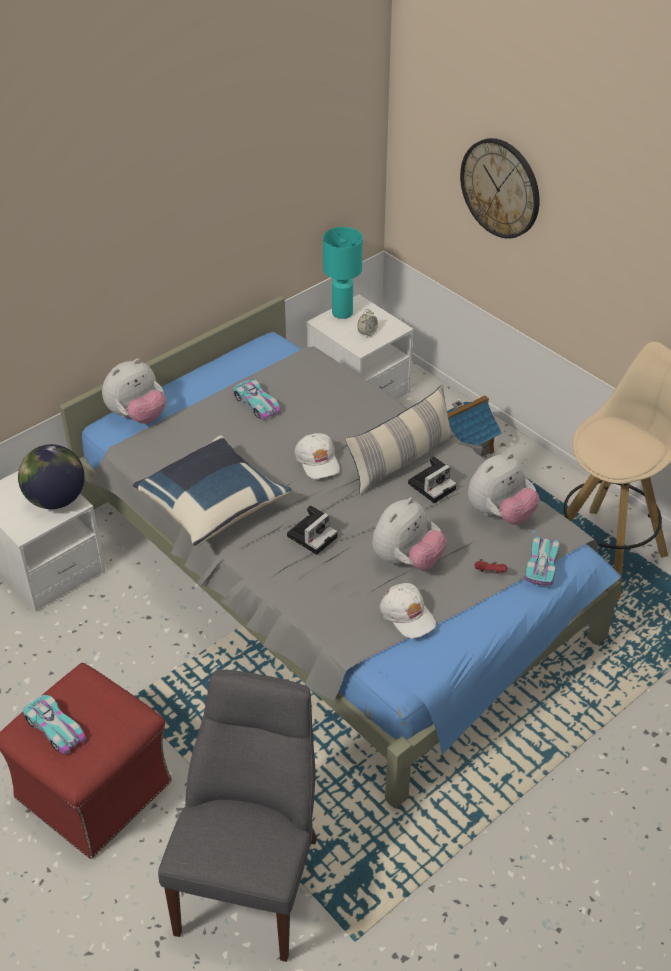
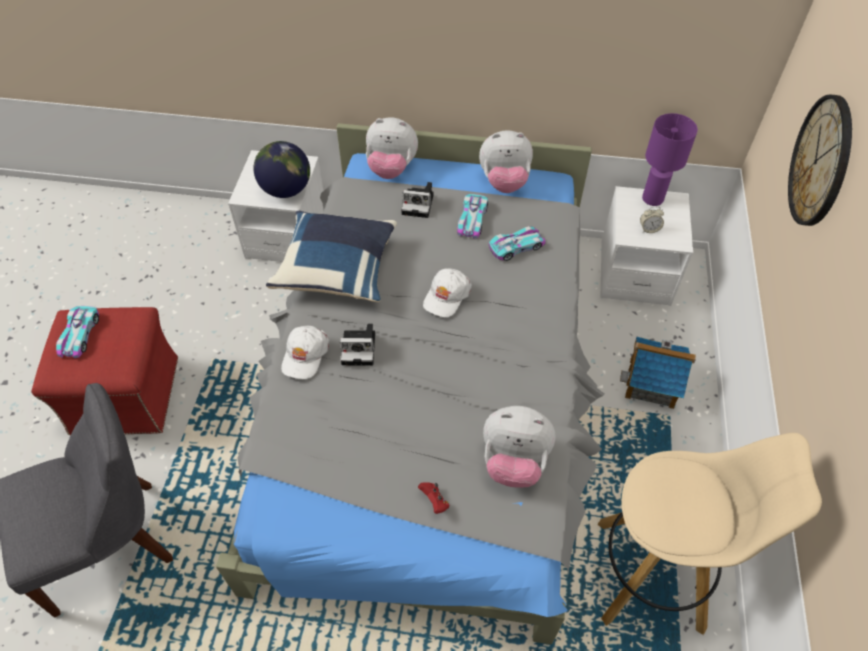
camera: 50 degrees right, 10 degrees up
(343, 313) = (653, 199): turquoise table lamp -> purple table lamp
(402, 460) = (506, 348): pillow -> none
(406, 560) = (394, 429): plush toy -> plush toy (504, 182)
(407, 615) = (330, 471): white cap -> white cap (305, 355)
(432, 485) = (496, 389): camera -> camera (419, 204)
(542, 564) = (483, 537): toy car -> toy car (516, 247)

